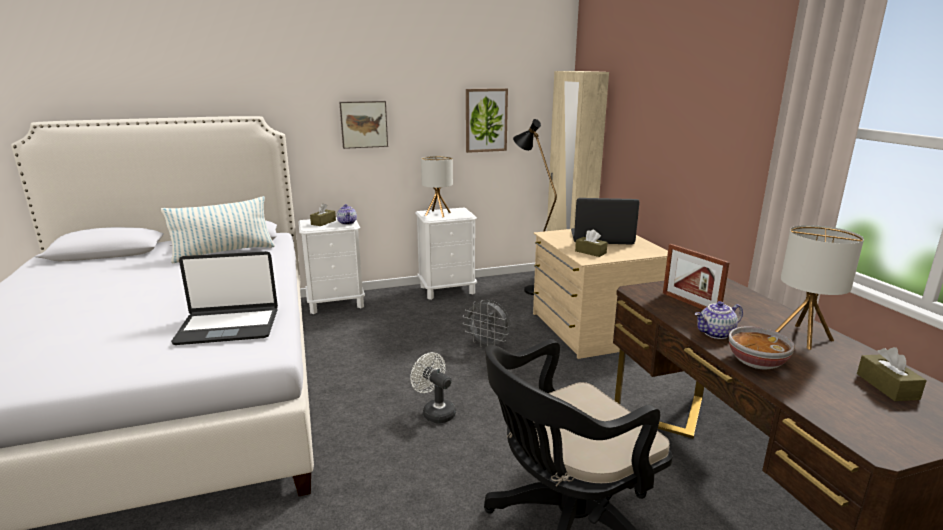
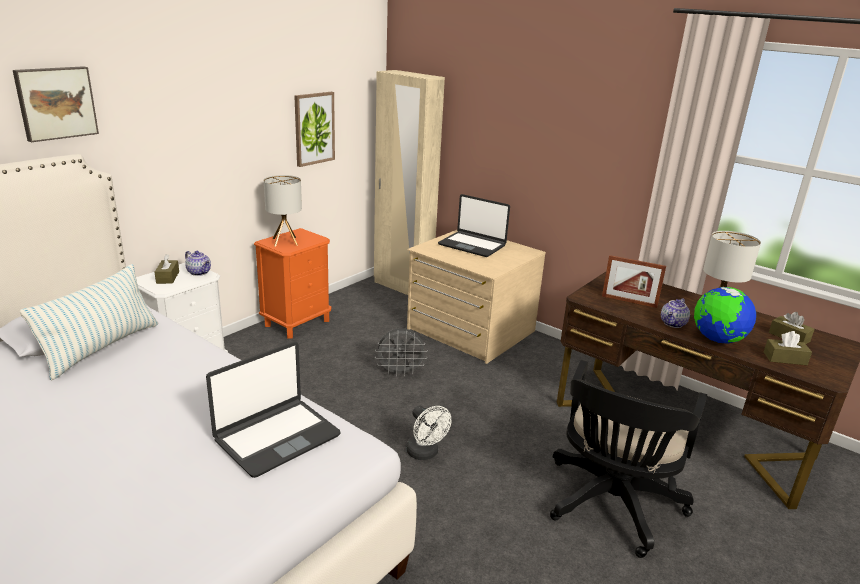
camera: 35 degrees left, 5 degrees up
(363, 124) = (193, 148): picture -> picture (56, 103)
(435, 412) = (425, 453): white fan -> white fan turned 135 degrees counterclockwise
(447, 290) = (297, 323): white nightstand -> orange nightstand
(529, 288) = (375, 302): black floor lamp -> none
(590, 252) = (483, 262): brown tissue box -> brown tissue box (785, 358)
(601, 238) = (472, 245): laptop -> laptop turned 120 degrees counterclockwise
(756, 362) = (717, 340): bowl -> globe

